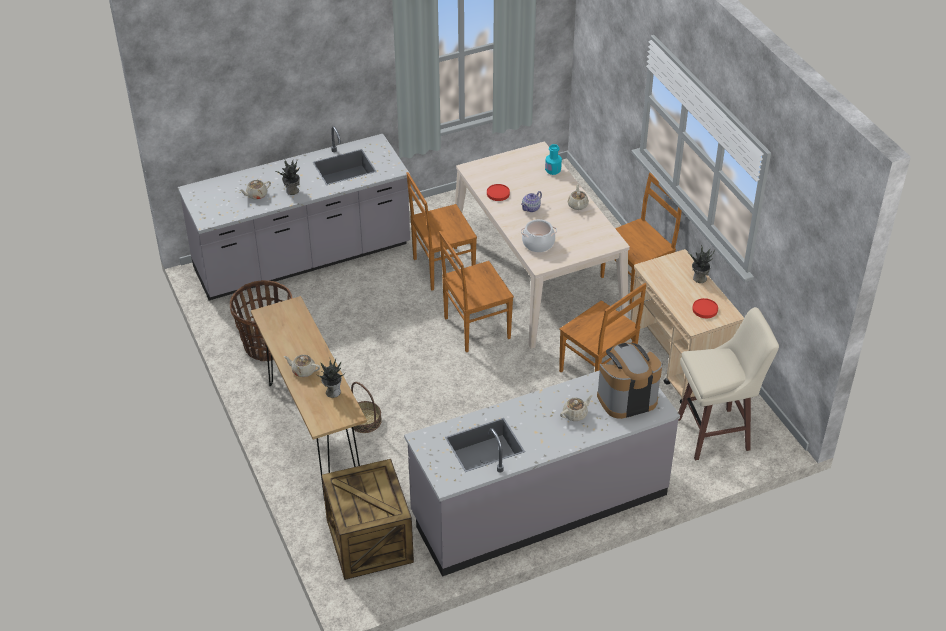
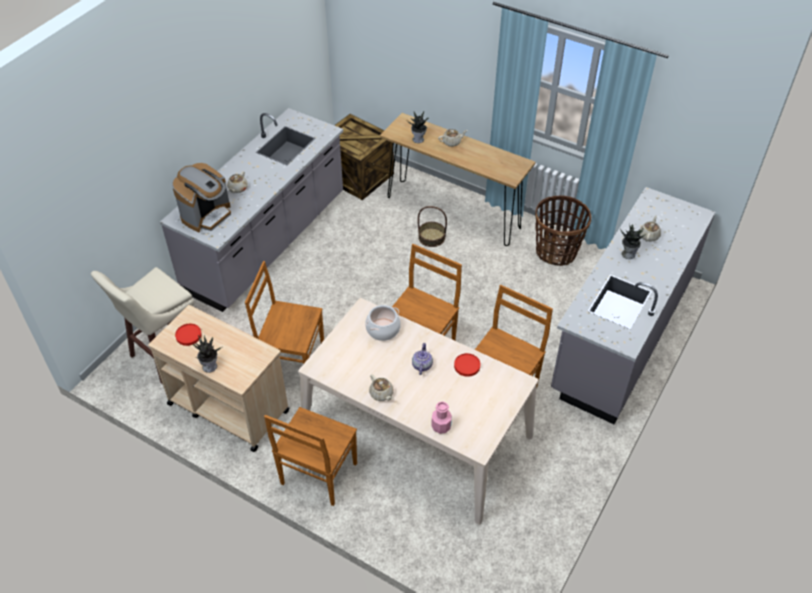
camera: 145 degrees right, 5 degrees up
(553, 170) = (441, 426): turquoise bottle -> pink bottle

